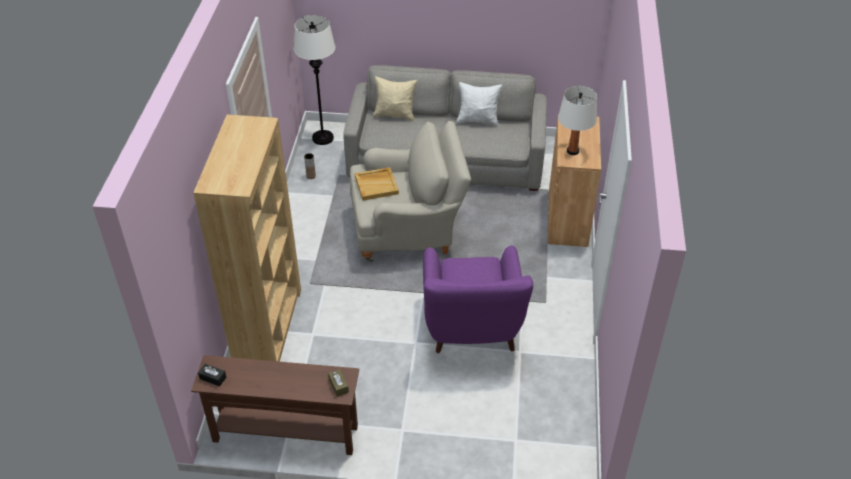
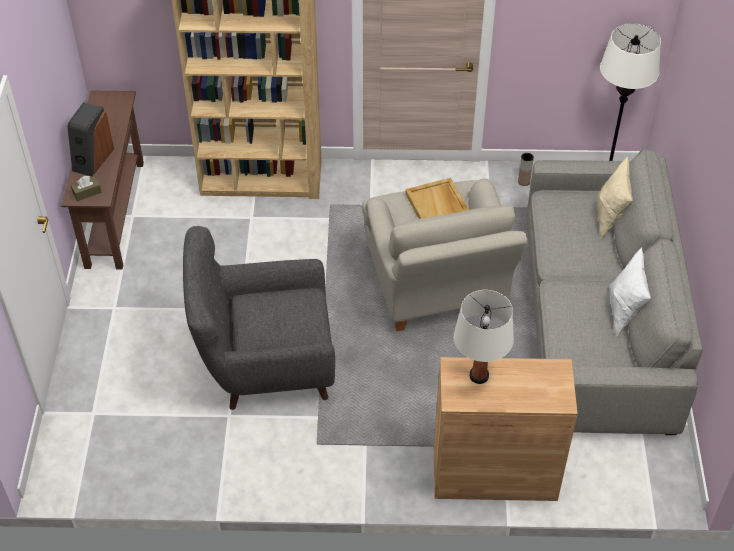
camera: 85 degrees right, 5 degrees up
(213, 378) = (104, 102): black tissue box -> none
(293, 383) = (92, 159): none -> speaker
(471, 329) = (265, 364): purple armchair -> grey armchair

